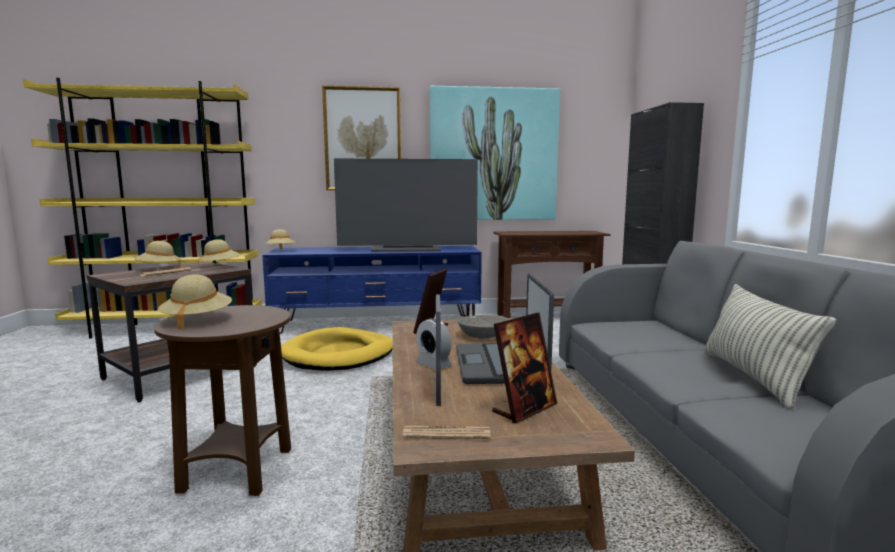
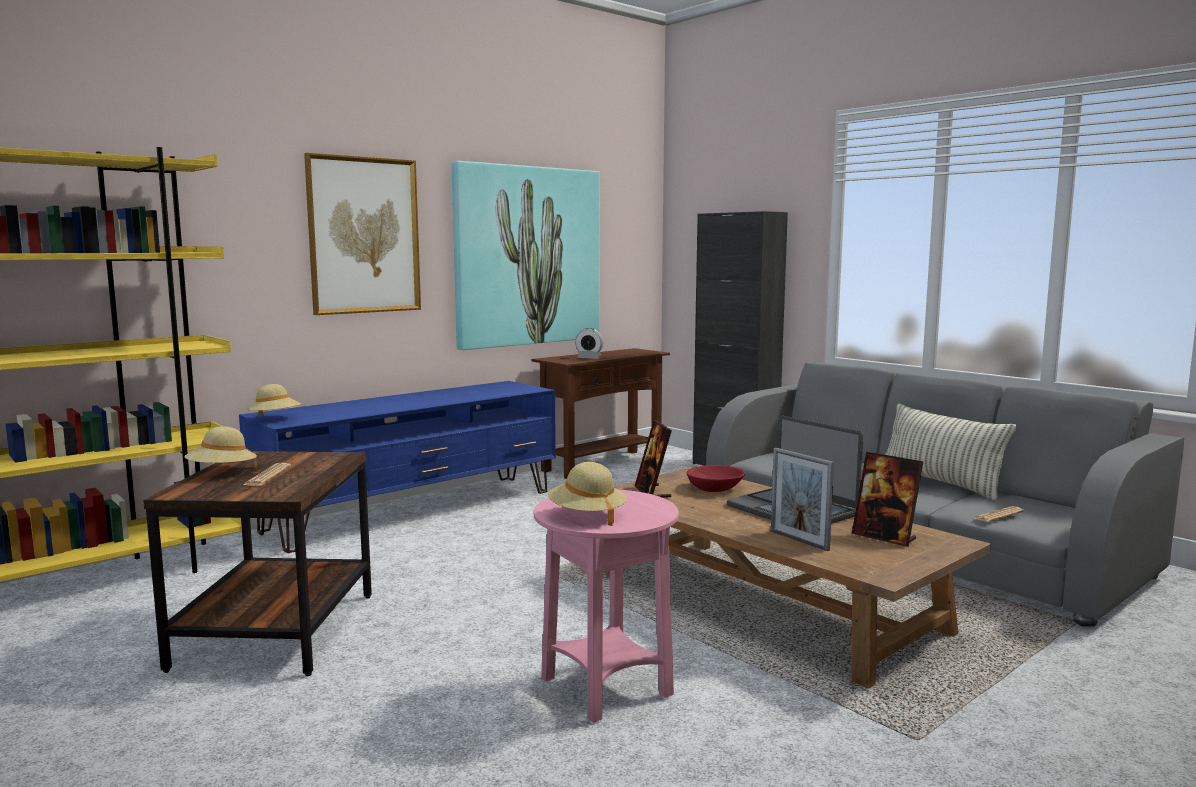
camera: 35 degrees left, 0 degrees up
(220, 266) = (306, 455): beige hat -> none
(237, 471) = (605, 688): brown side table -> pink side table
(339, 354) = (449, 557): yellow dog bed -> none
(407, 249) = (452, 396): television -> none
(433, 364) = (743, 523): alarm clock -> alarm clock (589, 358)
(446, 434) = (879, 565): newspaper -> newspaper (998, 515)
(484, 335) = (715, 488): grey bowl -> red bowl
(524, 409) = (884, 537): picture frame -> picture frame turned 120 degrees clockwise

